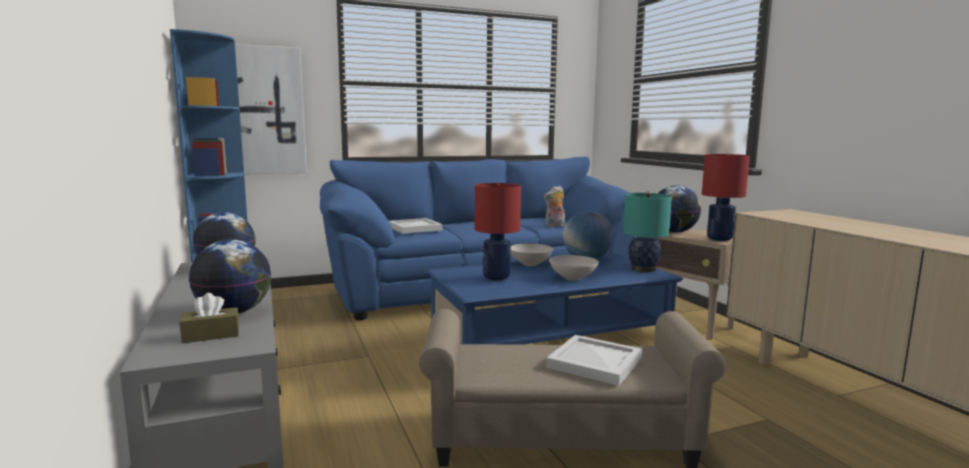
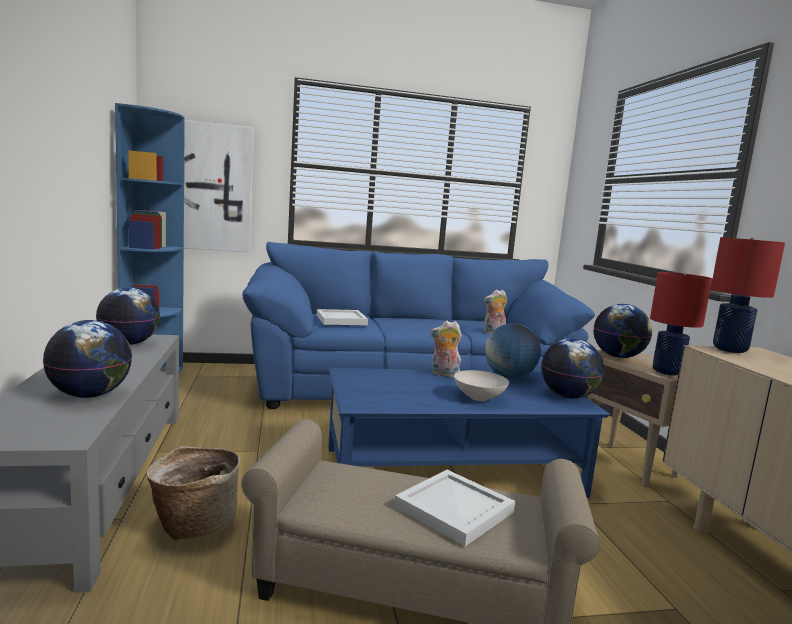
camera: 10 degrees right, 0 degrees up
(211, 335) = (44, 419): brown tissue box -> none
(345, 421) = (193, 524): none -> basket
(496, 278) = (393, 388): red table lamp -> red table lamp (729, 351)
(531, 264) = (444, 374): white bowl -> plush toy
(643, 269) = (568, 396): turquoise table lamp -> globe

